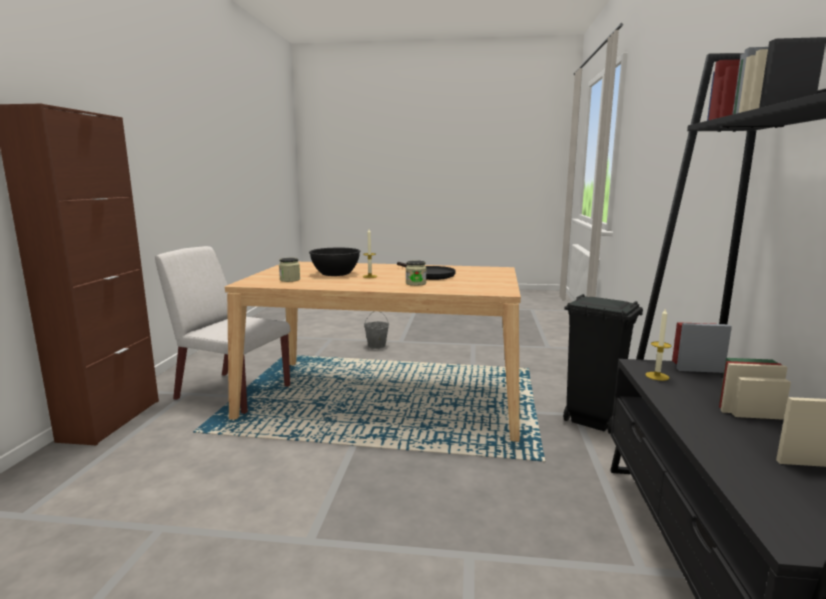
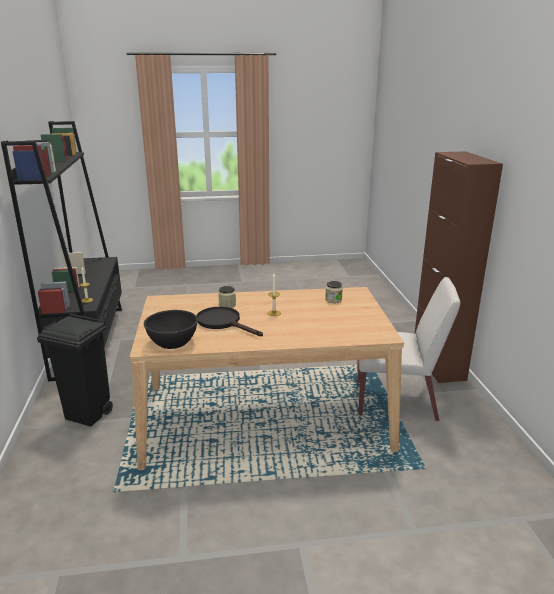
camera: 165 degrees right, 10 degrees up
(335, 273) = (310, 315): black bowl -> black bowl (172, 342)
(376, 346) = (329, 518): grey bucket -> none

